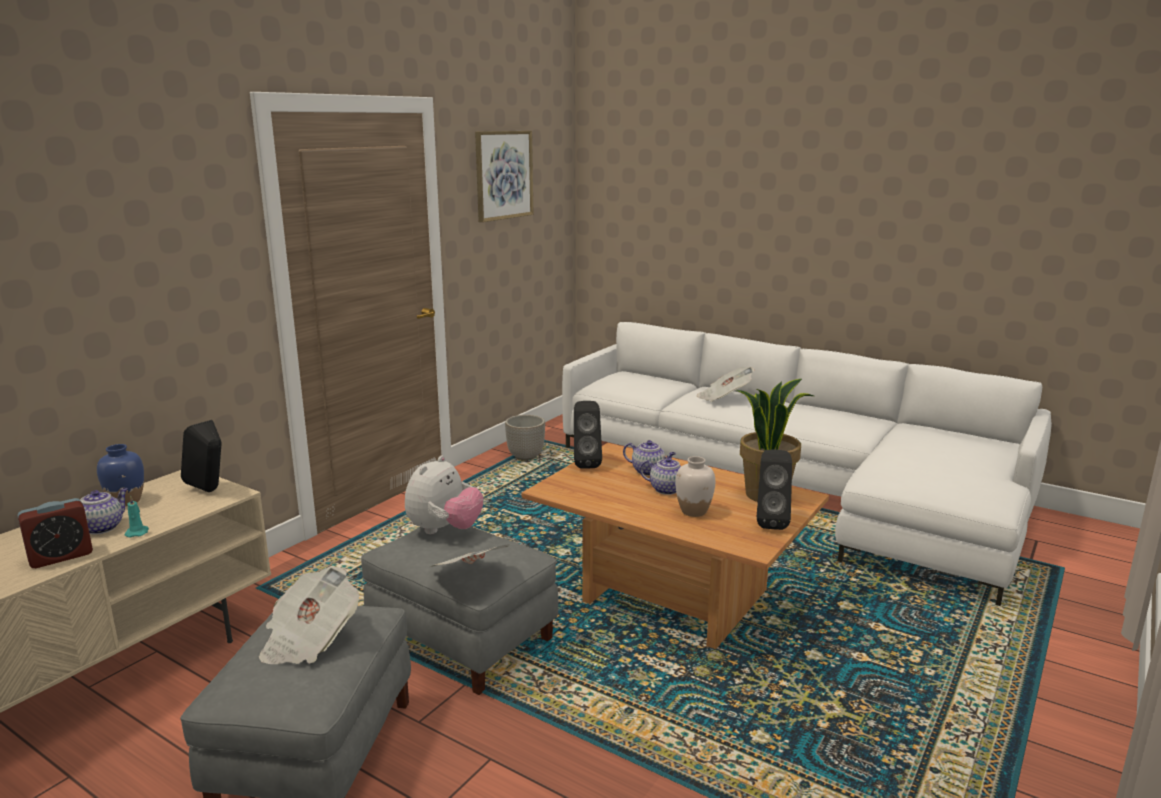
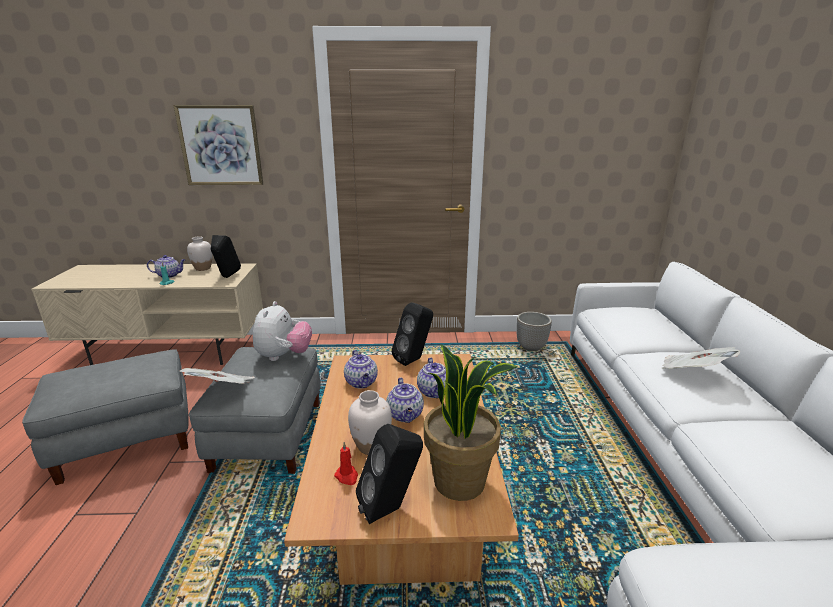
camera: 55 degrees right, 5 degrees up
(61, 557) = (133, 281): alarm clock -> none
(126, 501) = (203, 268): blue vase -> white vase
(309, 640) = (117, 373): newspaper -> none
(444, 530) = (284, 356): plush toy -> plush toy turned 75 degrees counterclockwise
(503, 175) = (575, 101): picture -> picture (220, 145)
(594, 492) = (362, 383): none -> teapot
(721, 528) = (347, 476): none -> red candle

